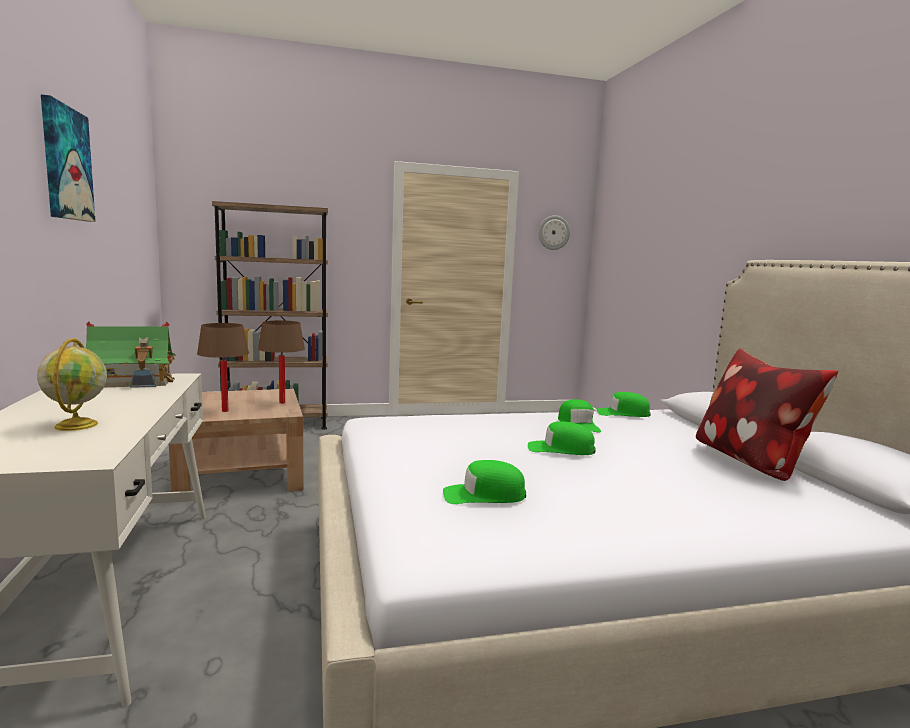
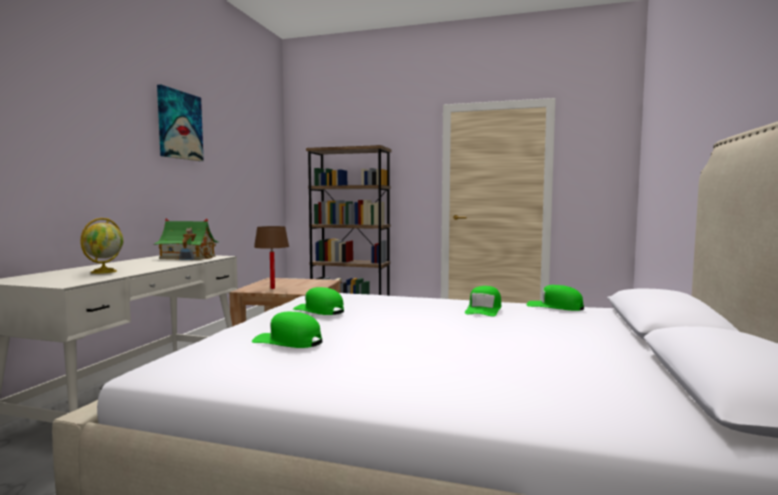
camera: 30 degrees right, 5 degrees down
(282, 403) = (316, 286): brown table lamp -> none
(553, 232) = (594, 150): wall clock -> none
(560, 449) = (422, 322): green cap -> green cap (319, 310)
(750, 462) = (617, 355): pillow -> none

